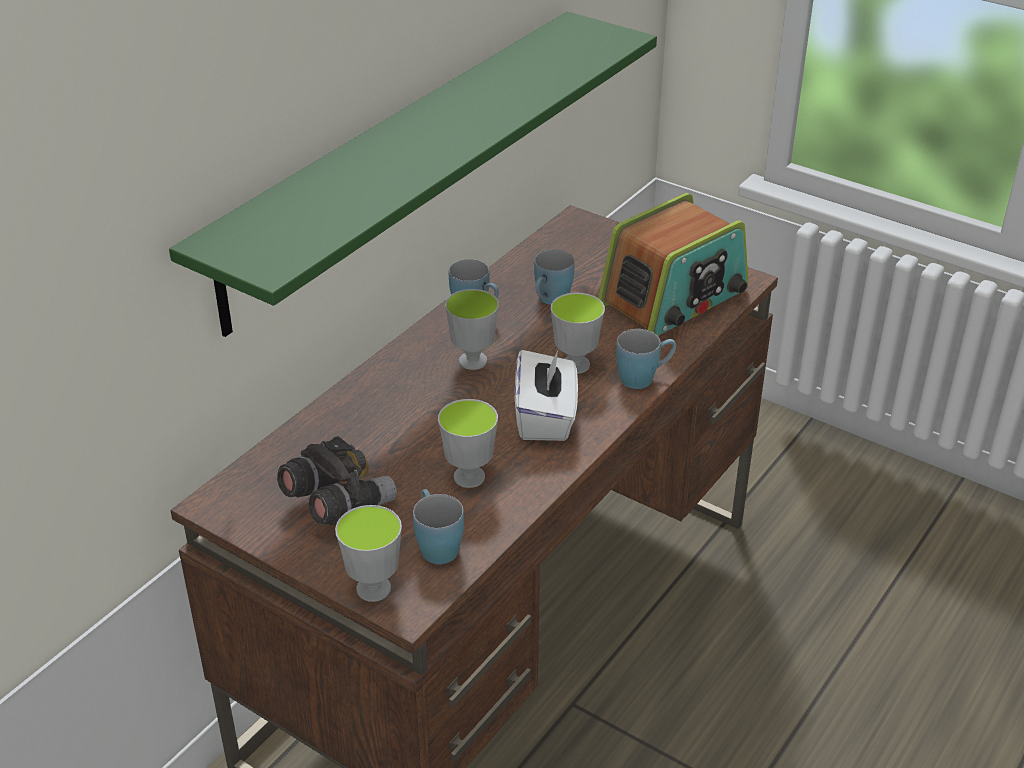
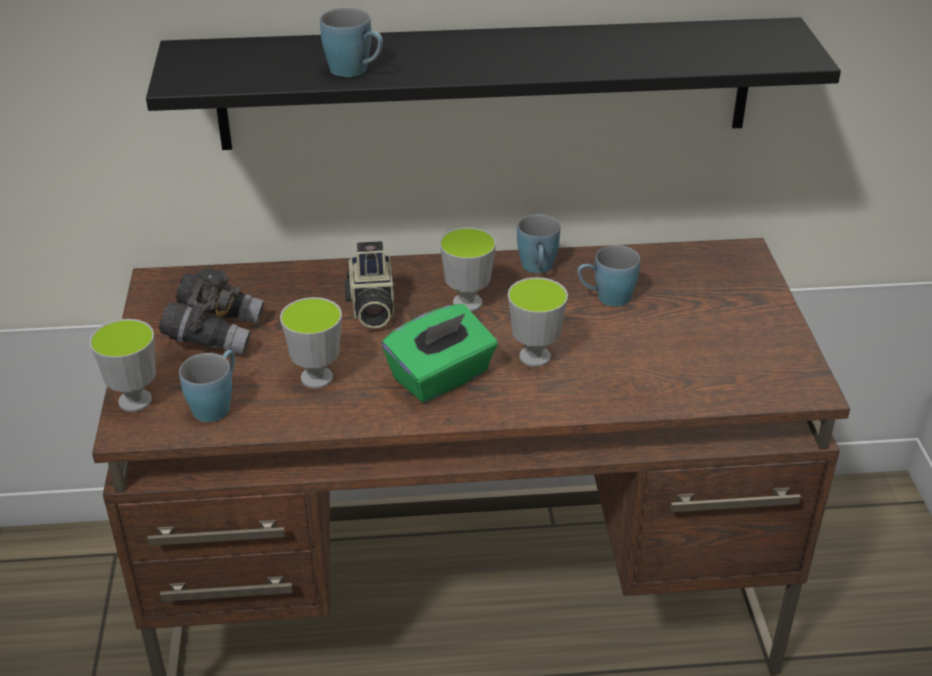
camera: 50 degrees right, 0 degrees up
(399, 164) = (486, 84): green shelf -> black shelf
(416, 408) = (371, 308): none -> camera
(545, 418) = (441, 377): white tissue box -> green tissue box
(644, 377) = (569, 403): blue mug -> blue mug (356, 71)
(674, 298) = (713, 362): radio -> none

